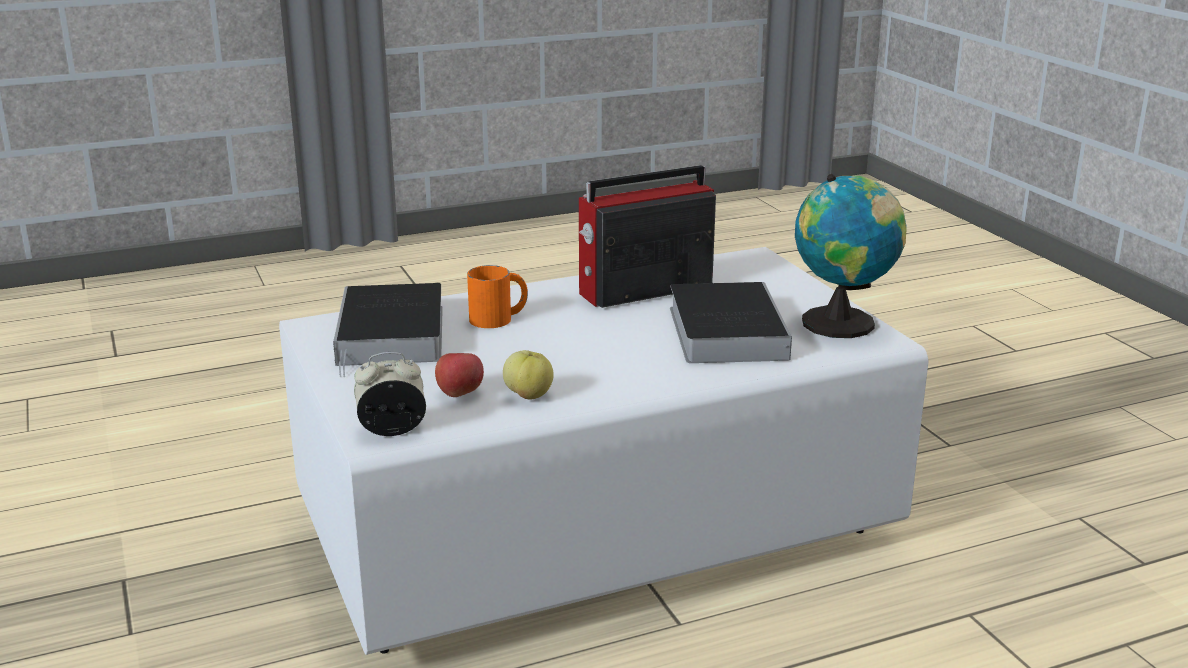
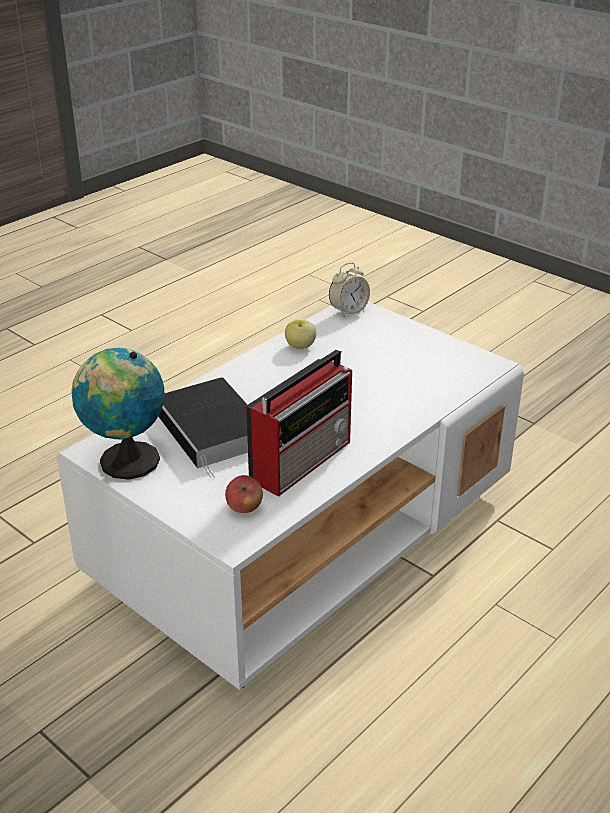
camera: 155 degrees right, 10 degrees up
(392, 336) = (430, 367): book -> none
(460, 393) = (340, 338): apple -> apple (244, 508)
(499, 318) = (381, 400): orange mug -> none

